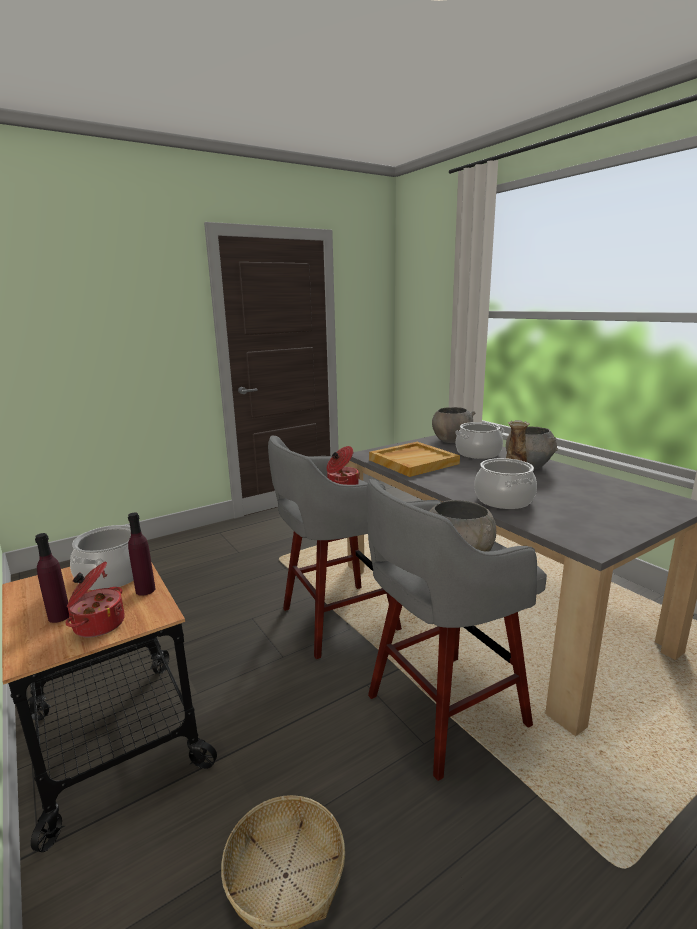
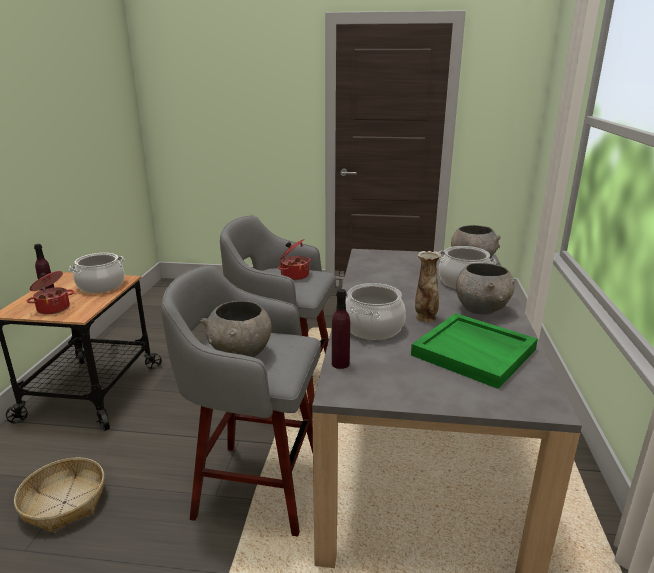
camera: 40 degrees right, 5 degrees up
(145, 590) = (98, 300): purple bottle -> purple bottle (340, 364)
(413, 461) = (386, 271): beige tray -> none
(589, 491) = (475, 352): none -> green tray

